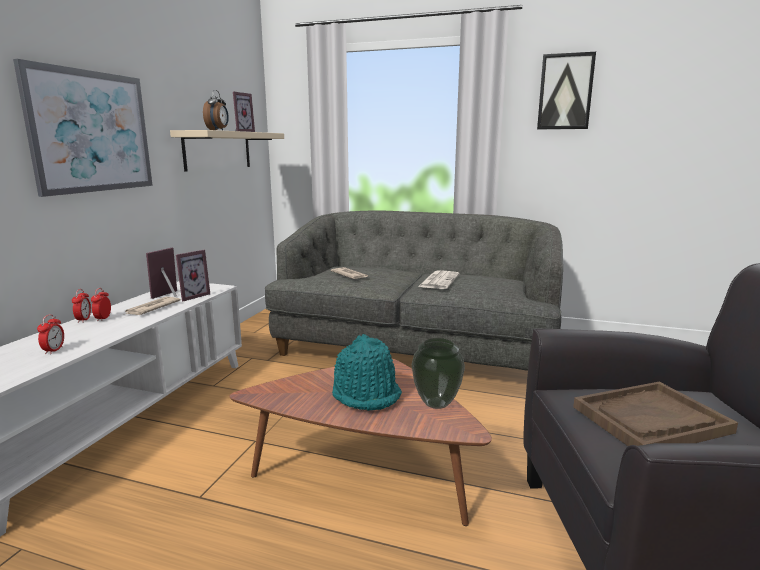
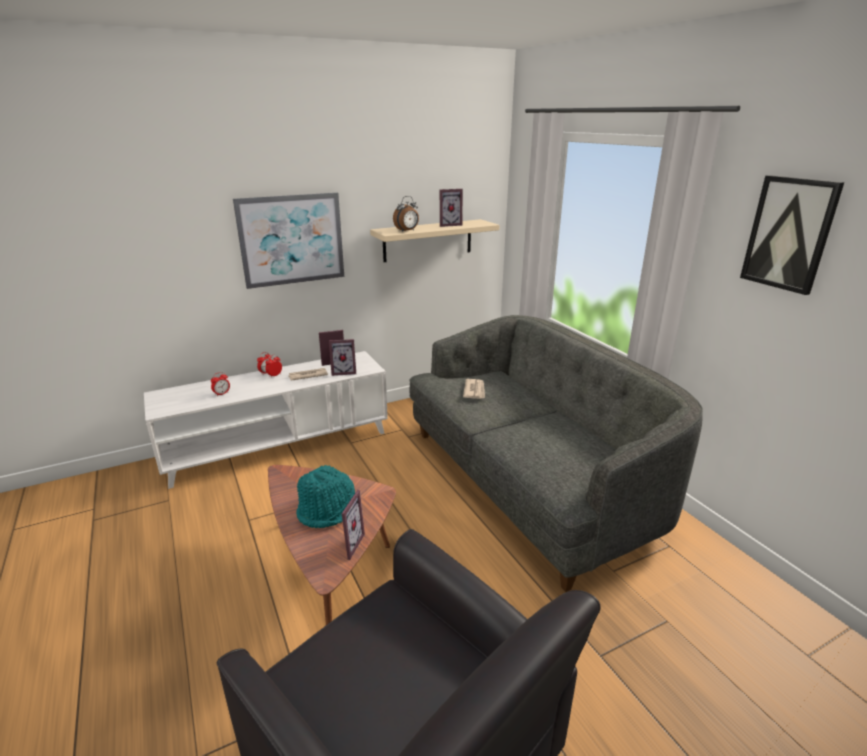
camera: 45 degrees right, 10 degrees up
(435, 403) = (347, 544): vase -> picture frame
(439, 280) = (531, 429): newspaper -> none
(650, 420) = (385, 660): brown tray -> none

